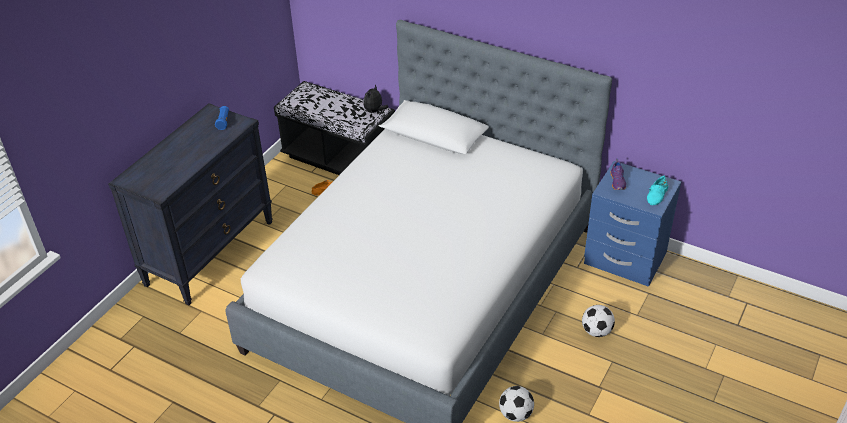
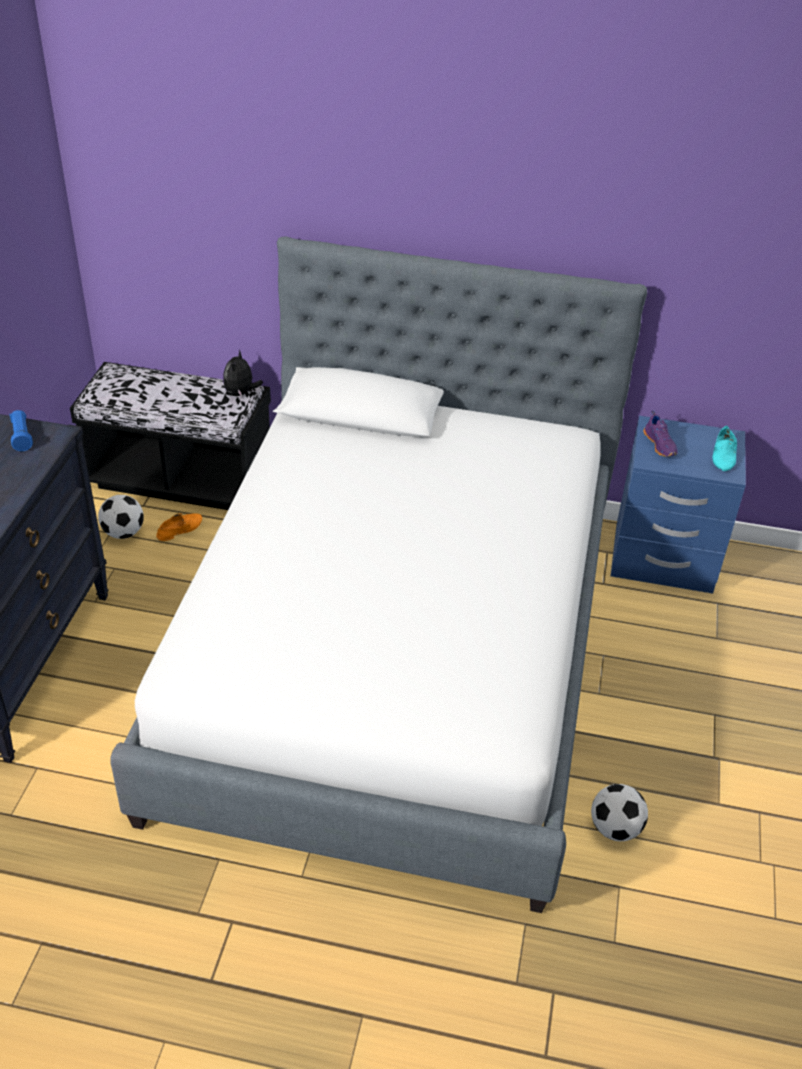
camera: 20 degrees left, 0 degrees up
(596, 331) = (672, 674): football -> football (123, 533)

